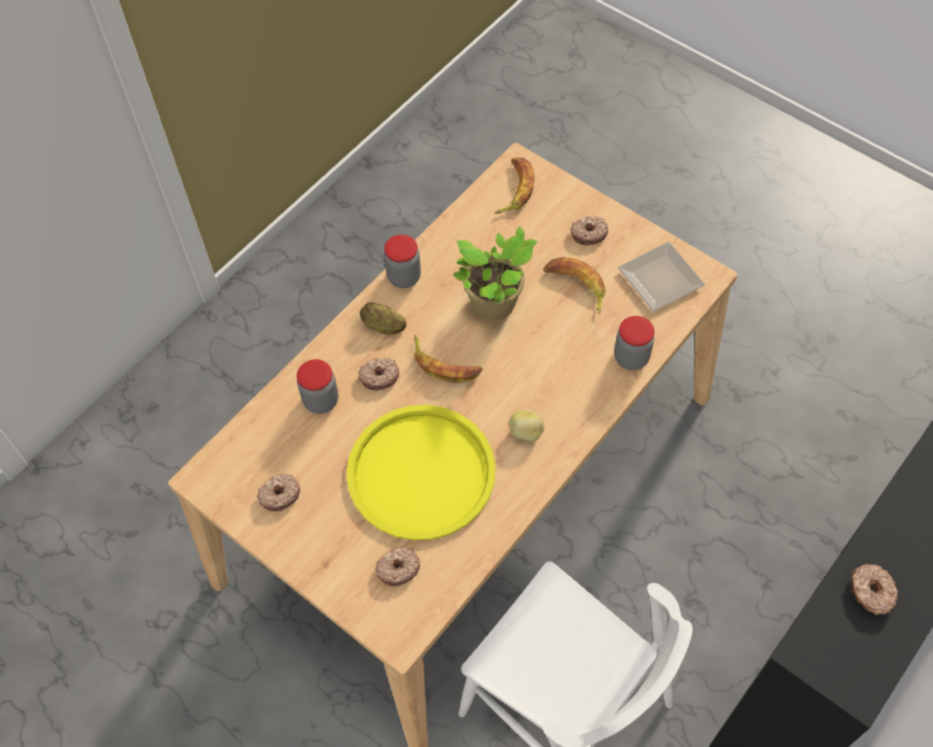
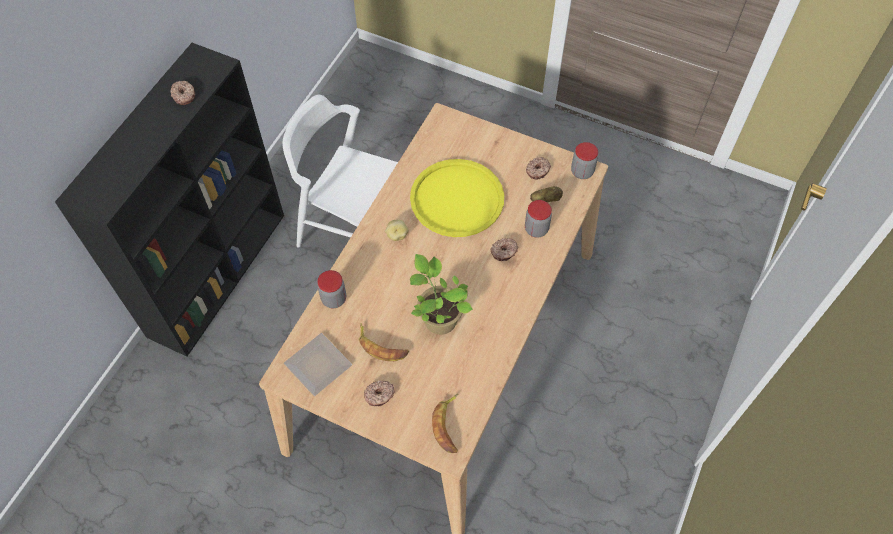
camera: 165 degrees right, 0 degrees up
(383, 326) = (514, 287): potato -> potato (545, 200)
(398, 568) = (454, 147): donut -> none
(404, 277) = (512, 328): jar -> jar (582, 172)
(445, 364) = (462, 269): banana -> none

